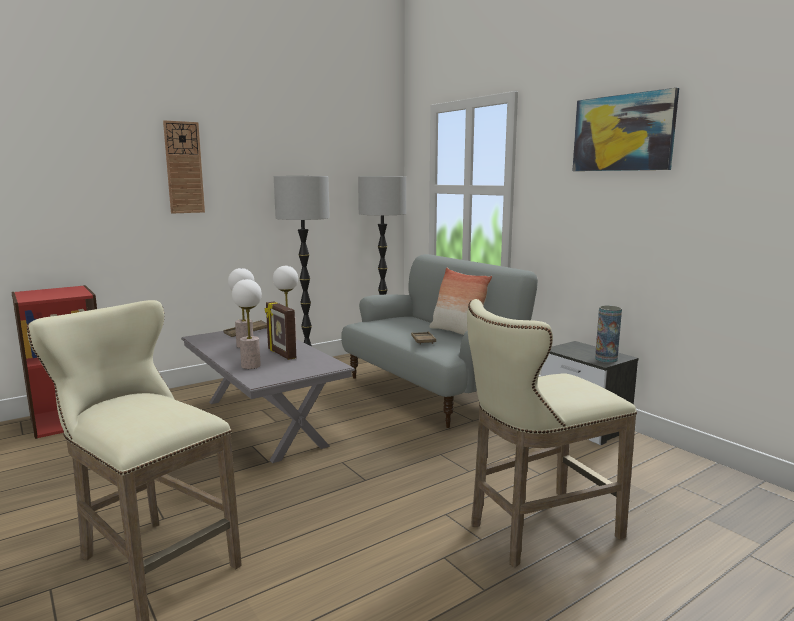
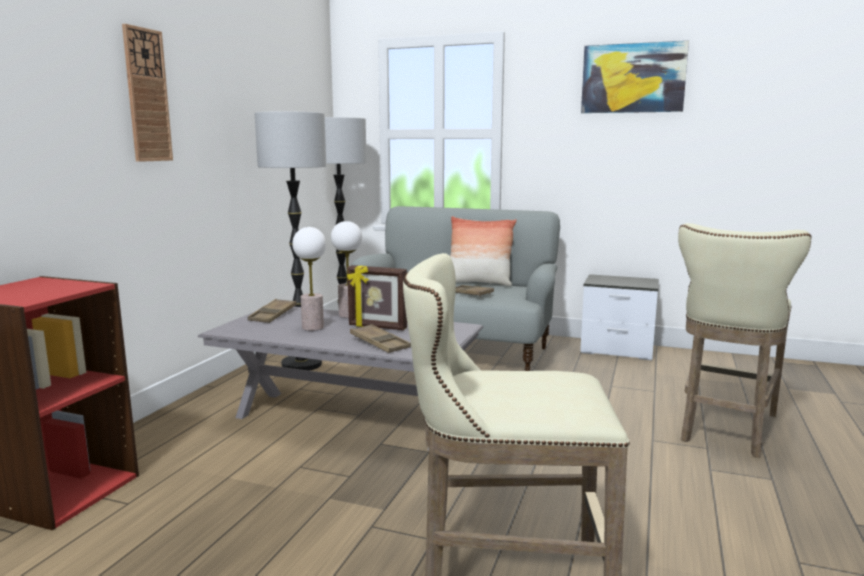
camera: 35 degrees left, 0 degrees up
(251, 366) = (379, 343): table lamp -> brown tray
(606, 359) = (644, 283): vase -> none

